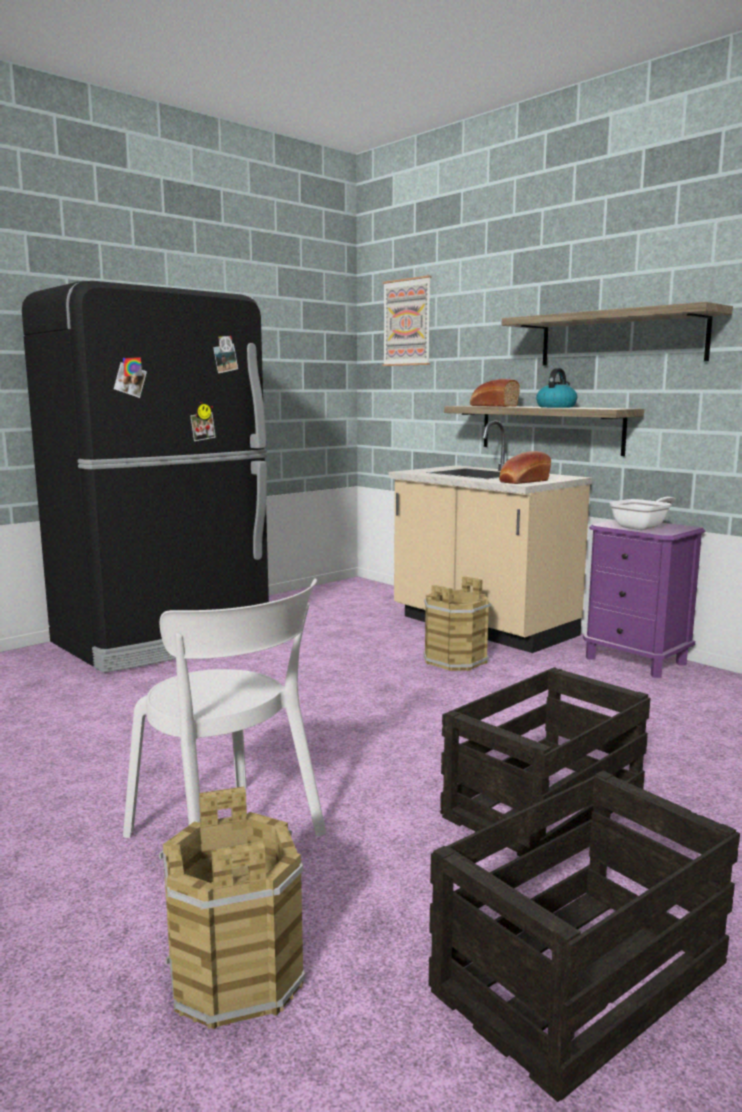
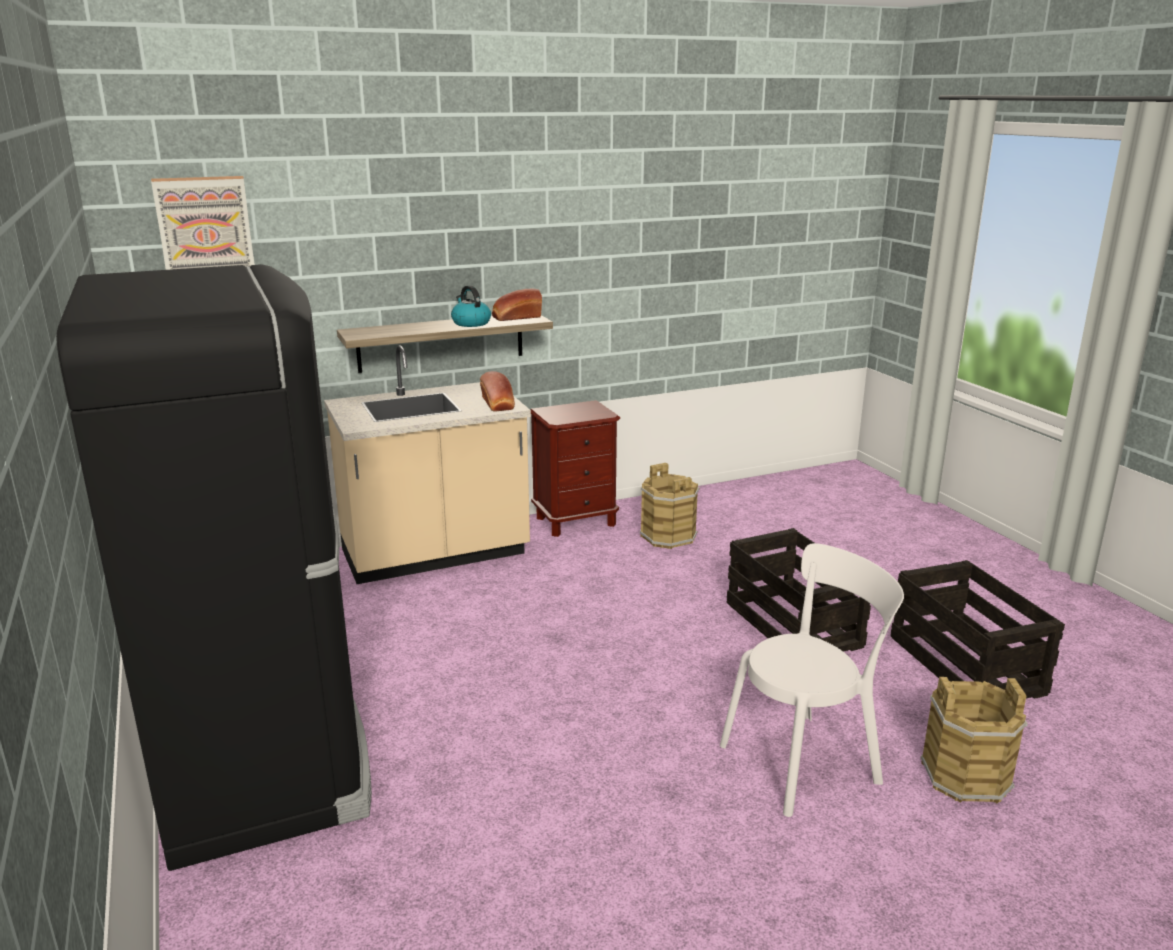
camera: 70 degrees left, 10 degrees up
(456, 660) = (512, 589): brown bucket -> brown bucket (668, 536)
(492, 406) = (397, 331): bread -> bread (516, 317)
(620, 339) = (507, 251): shelf -> none
(635, 661) = (576, 521): purple nightstand -> brown nightstand
(642, 527) = (579, 414): frying pan -> none

